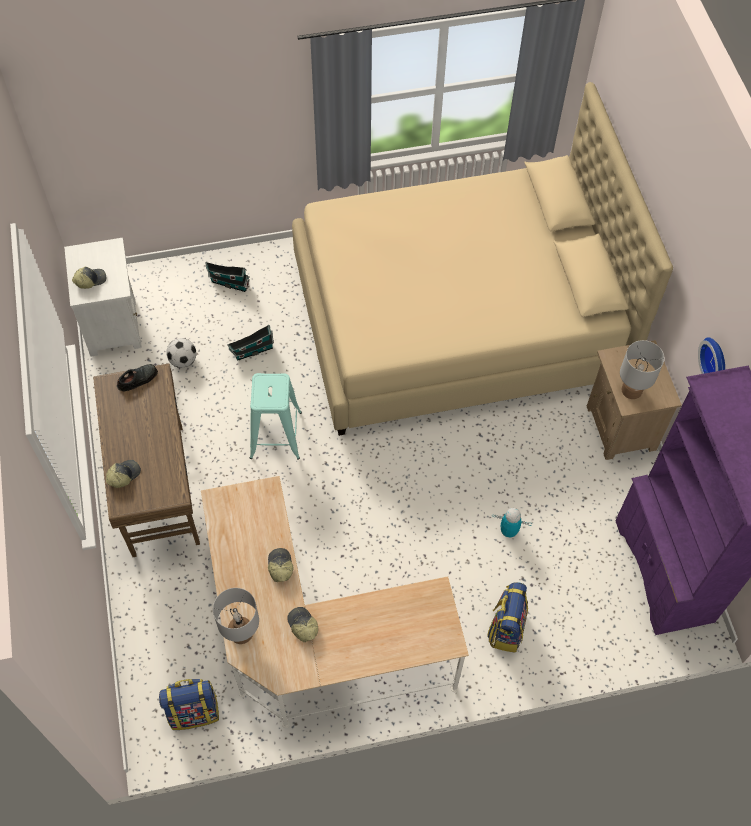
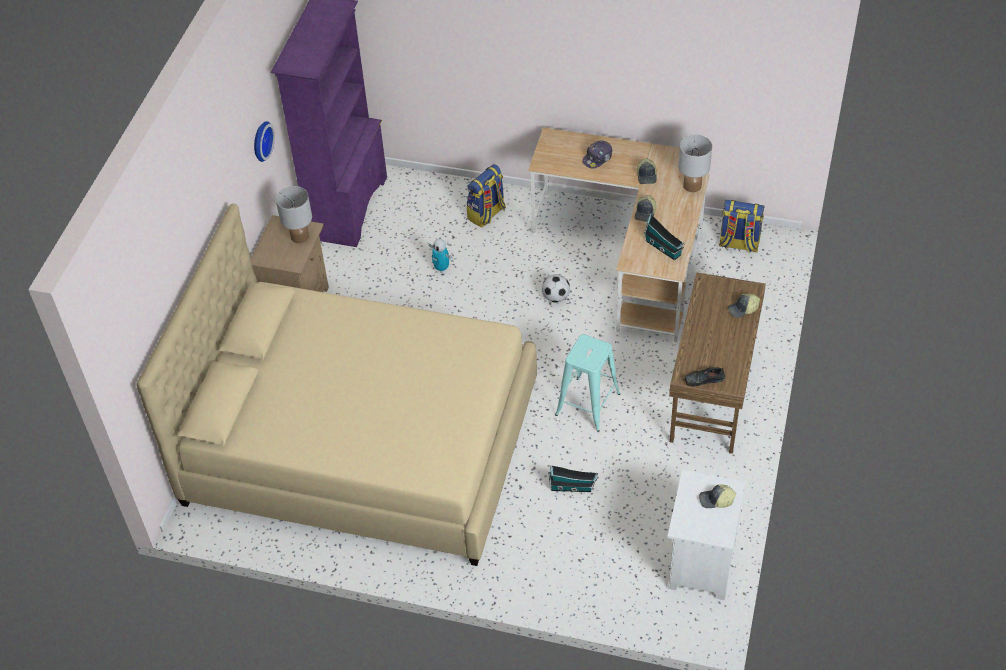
camera: 150 degrees left, 10 degrees down
(183, 361) = (644, 503): football -> football (556, 297)
(228, 283) = (562, 567): toy house -> toy house (664, 248)
(374, 629) = (597, 158): none -> cap

